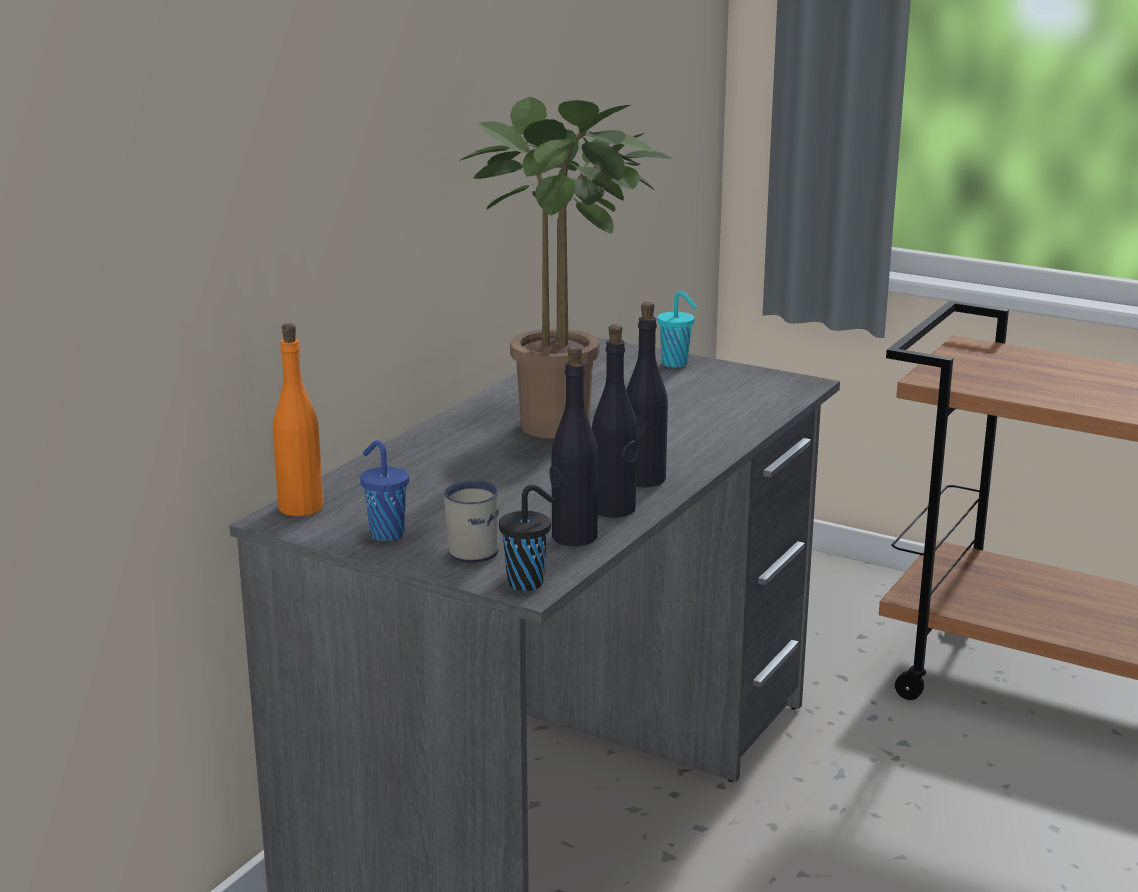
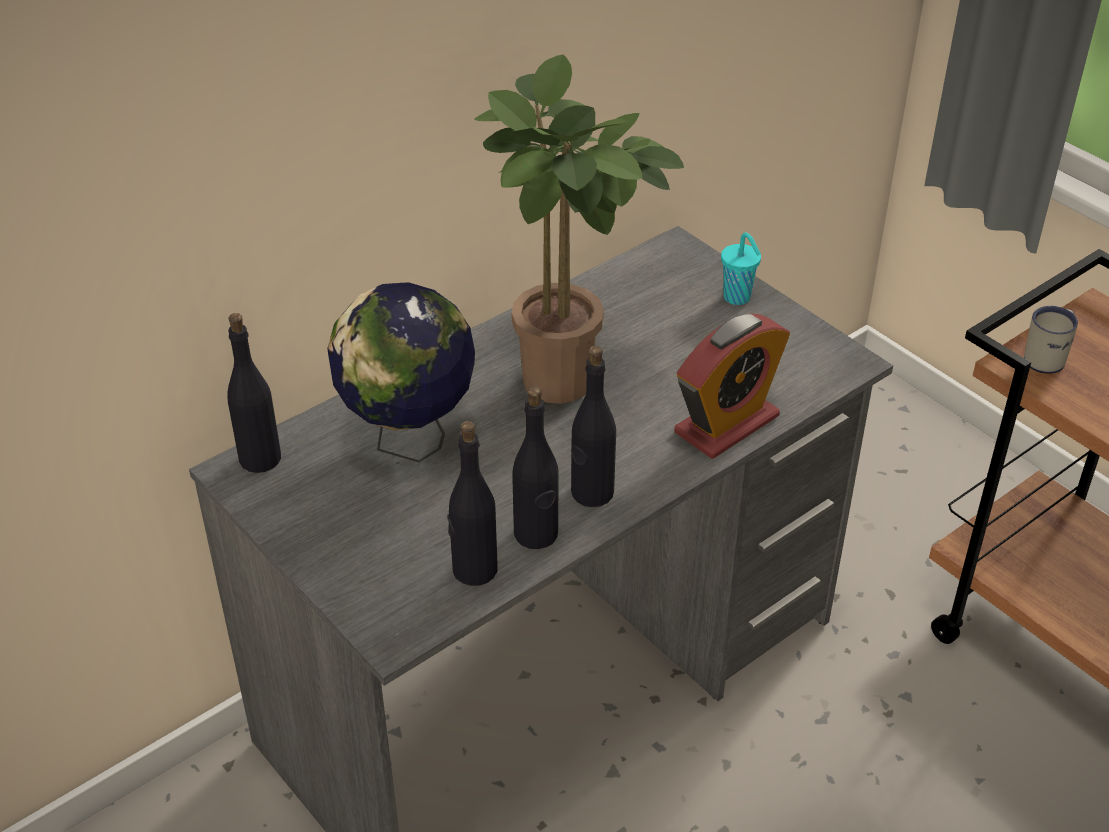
camera: 20 degrees right, 20 degrees up
(301, 507) = (260, 458): orange bottle -> black bottle
(385, 534) = (311, 519): blue cup -> none
(443, 476) = (409, 440): none -> globe
(478, 549) = (379, 565): white mug -> white mug (1048, 358)
(528, 583) = (394, 630): black cup -> none
(729, 428) = (726, 424): none -> alarm clock

